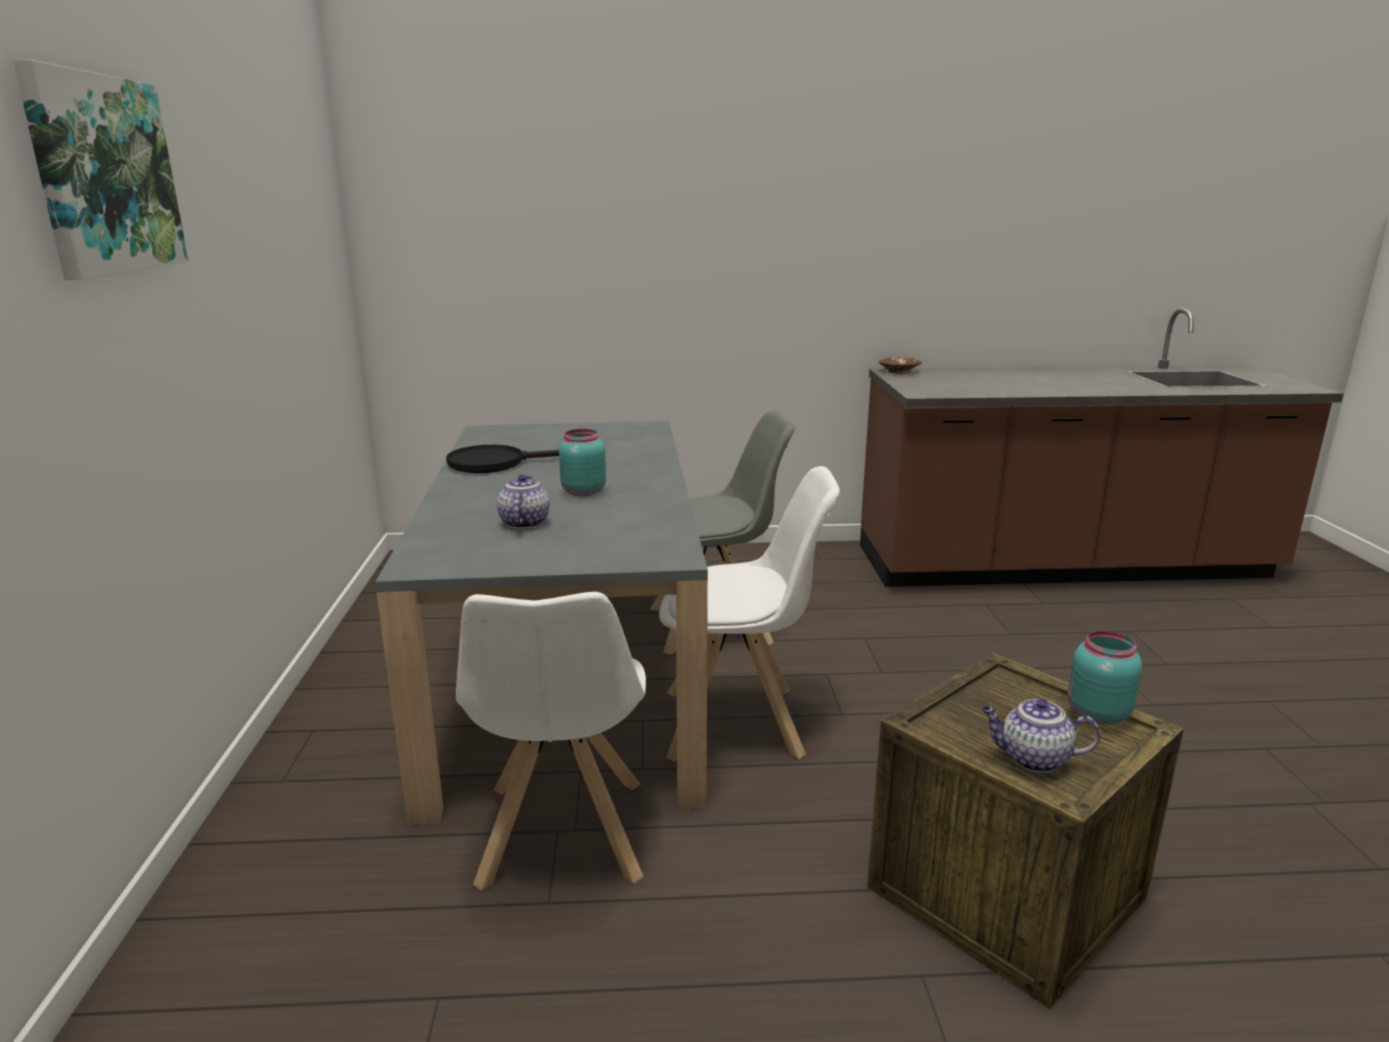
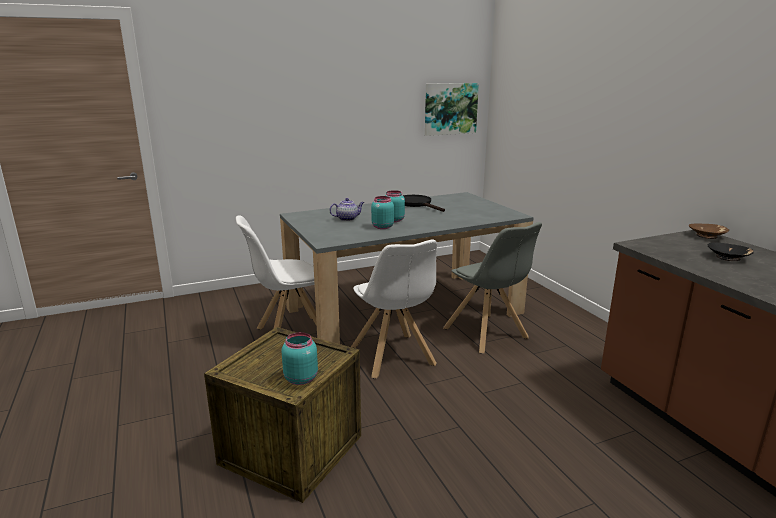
camera: 70 degrees right, 0 degrees up
(103, 175) = (284, 70): picture -> picture (450, 108)
(618, 505) = (382, 227): none -> turquoise jar
(976, 380) = (728, 257): none -> black bowl
(1032, 759) = (252, 361): teapot -> none

